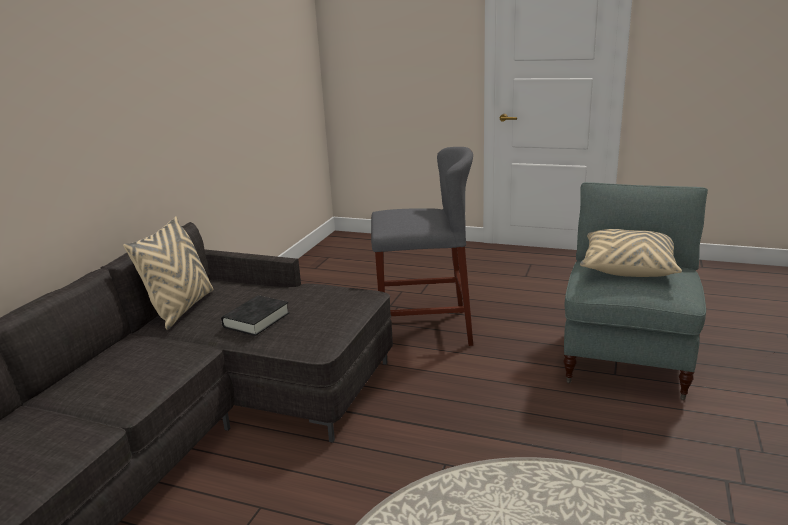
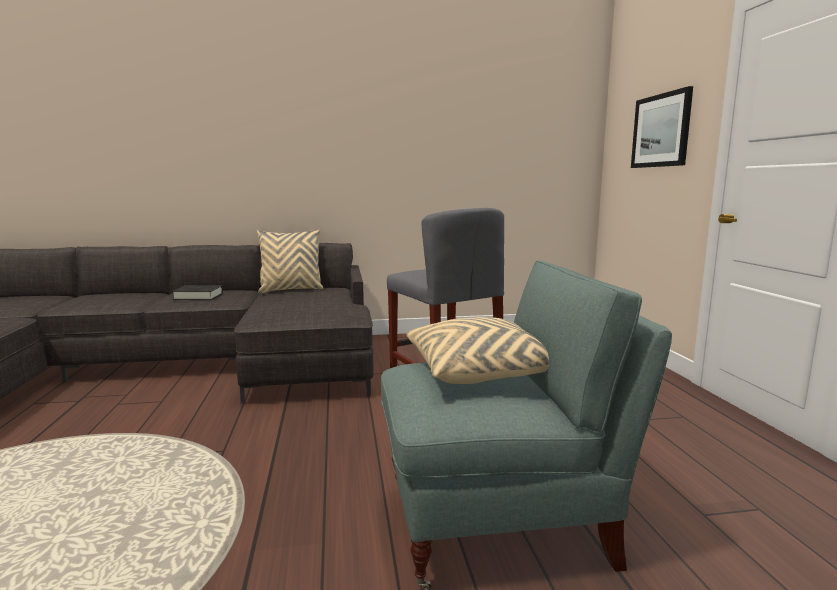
camera: 60 degrees right, 10 degrees down
(256, 320) = (282, 303): black book -> black book (198, 296)
(411, 44) = (661, 130): none -> picture

